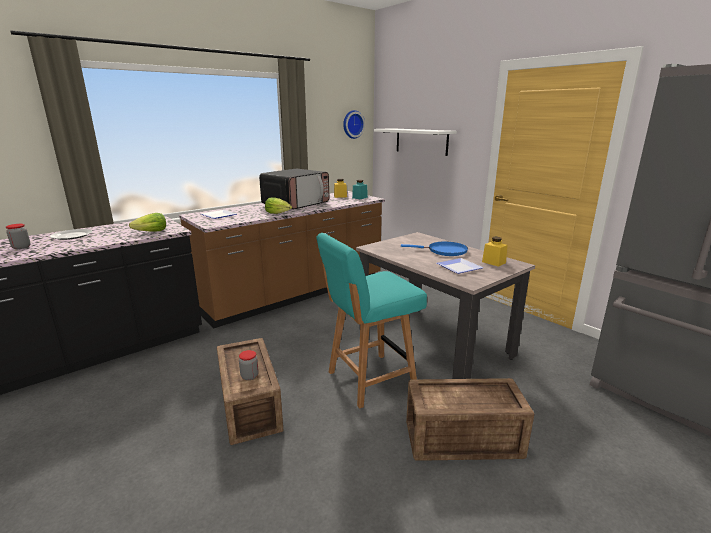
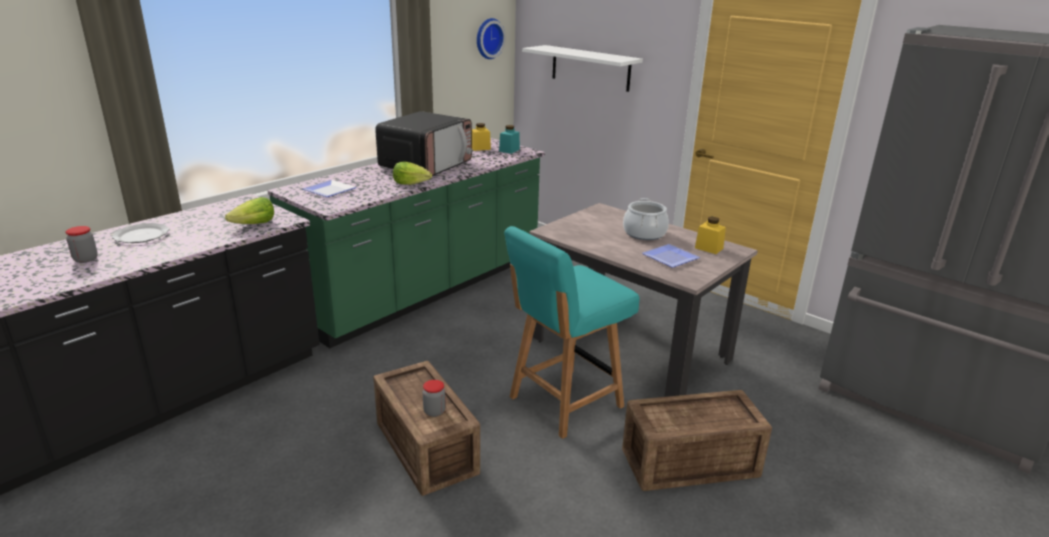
camera: 10 degrees left, 5 degrees up
(295, 294) = (425, 290): brown counter -> green counter
(444, 251) = (644, 233): blue frying pan -> cooking pot

